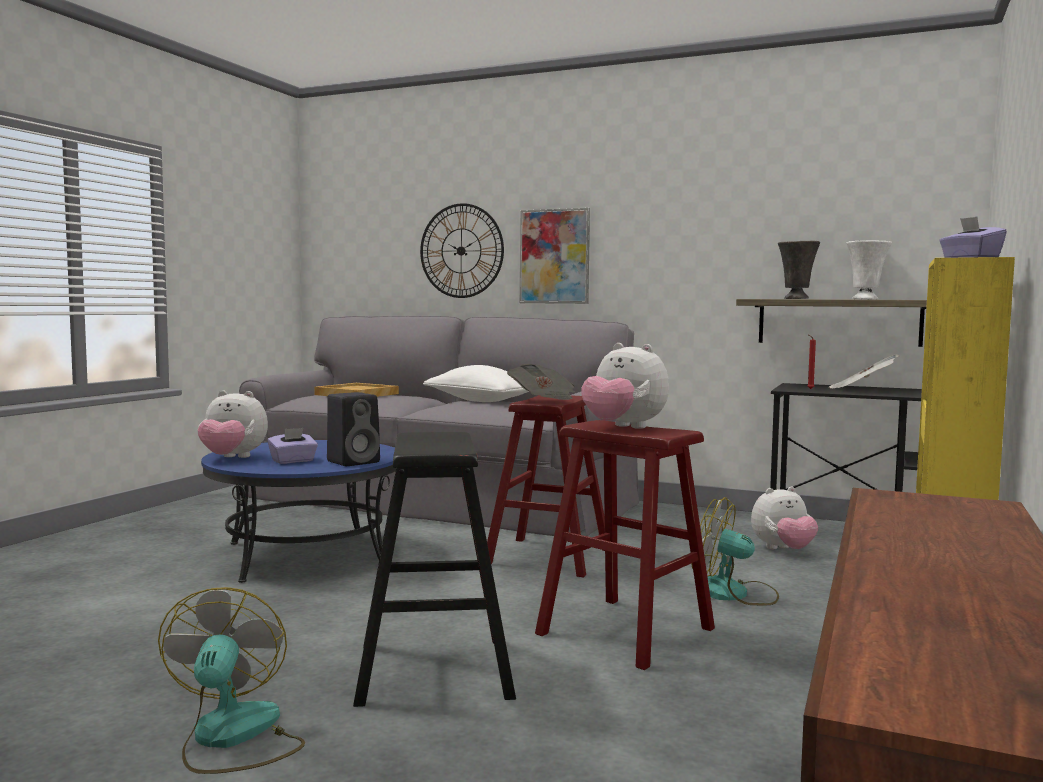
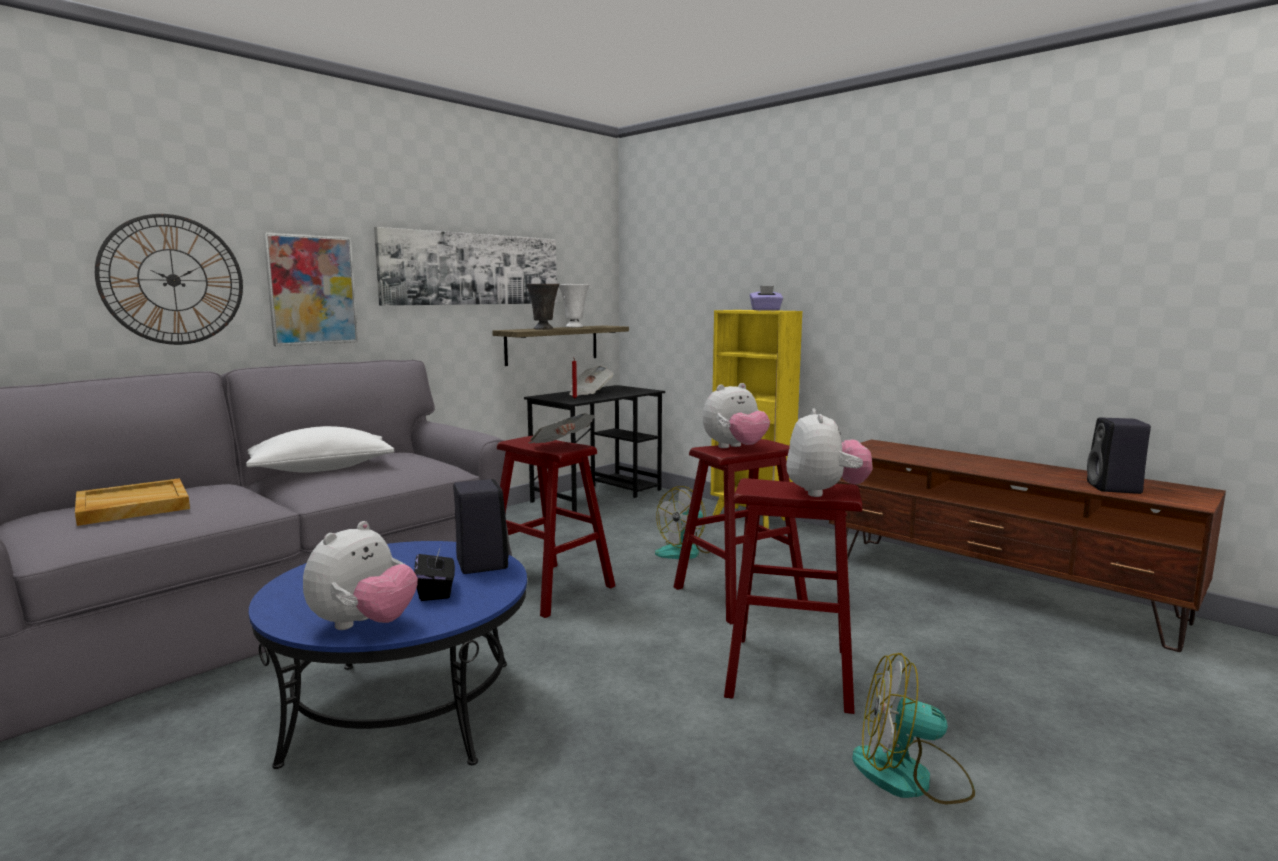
camera: 70 degrees left, 5 degrees up
(293, 461) = (436, 591): purple tissue box -> black tissue box
(434, 670) = (790, 672): black stool -> red stool
(724, 230) = (473, 269): none -> picture
(783, 550) = (608, 519): plush toy -> plush toy (825, 492)
(919, 639) = (1115, 488): none -> black speaker

